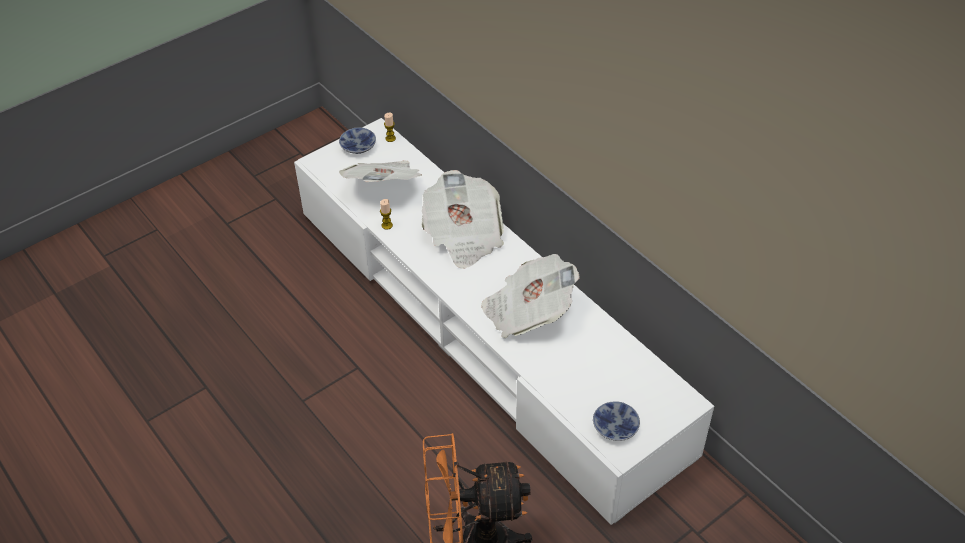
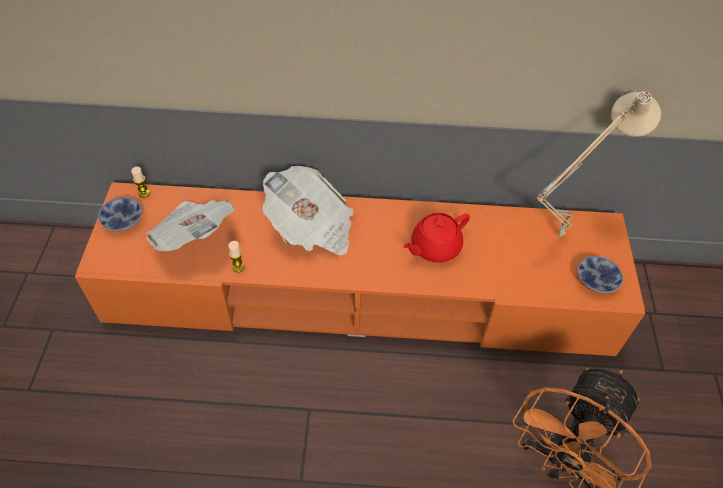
camera: 50 degrees left, 5 degrees up
(484, 327) = (361, 293): white tv stand -> orange tv stand
(528, 312) = (434, 247): newspaper -> red teapot
(634, 377) = (558, 235): none -> beige table lamp

